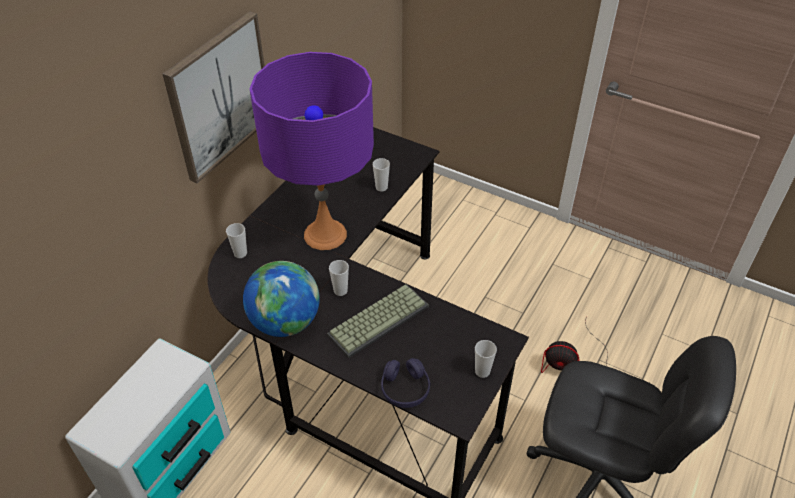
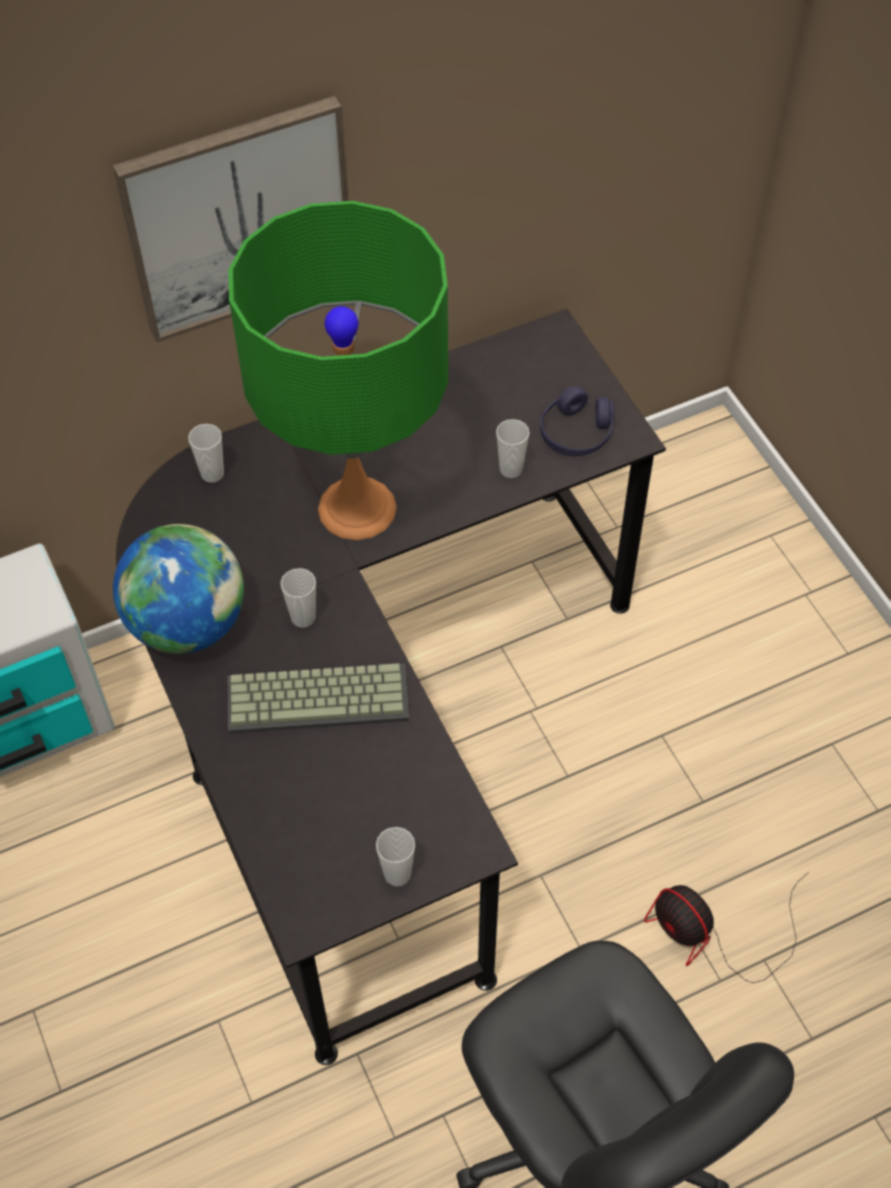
camera: 35 degrees right, 10 degrees up
(325, 234) = (357, 508): purple table lamp -> green table lamp
(405, 389) = (266, 830): purple headphones -> purple headphones (576, 433)

